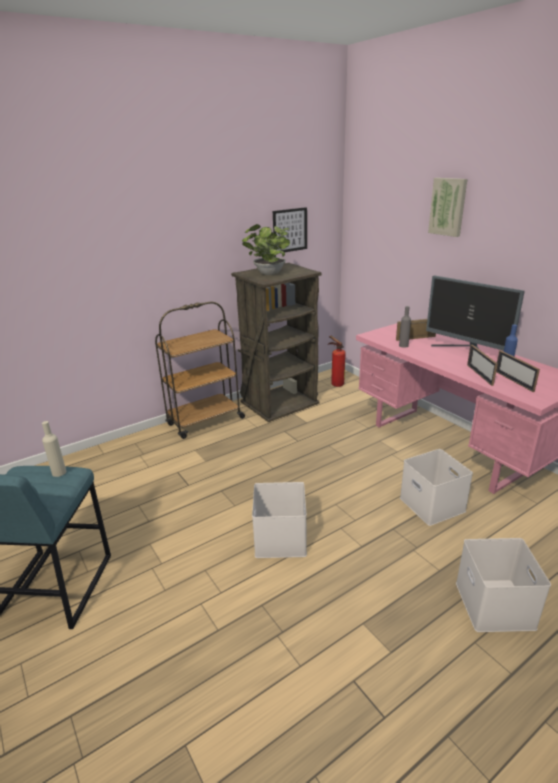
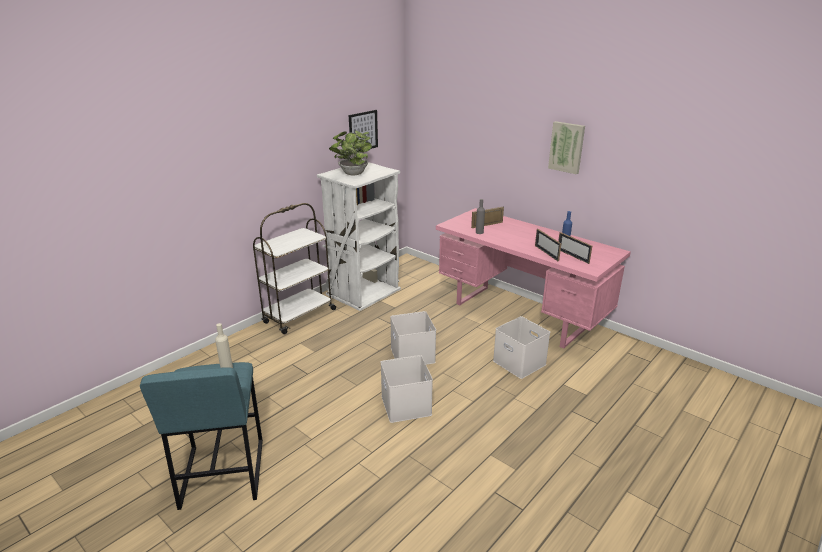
camera: 15 degrees left, 0 degrees up
(204, 421) = (298, 316): brown cart -> white cart
(280, 402) = (364, 292): brown bookcase -> white bookcase
(335, 384) = (409, 270): fire extinguisher -> none
(448, 207) = (506, 113): picture -> picture (567, 147)
(466, 351) = (531, 234): monitor -> none
(492, 603) = (579, 426): white storage box -> white storage box (411, 354)

